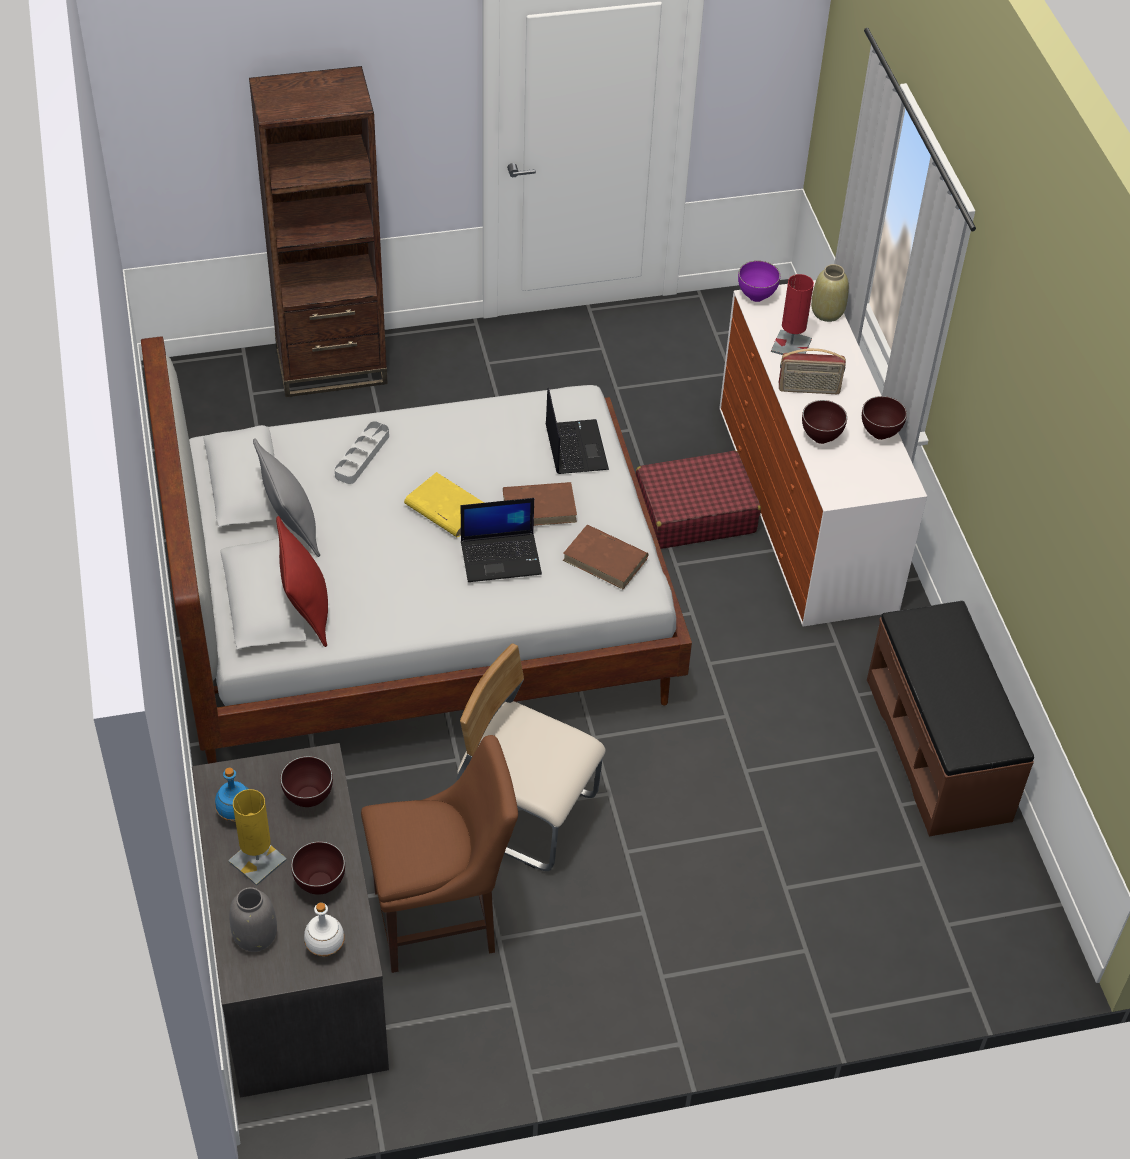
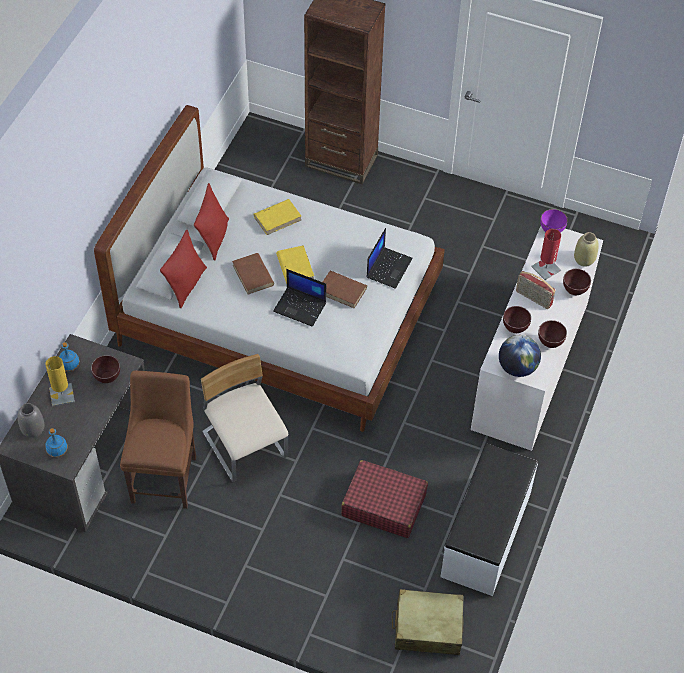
camera: 35 degrees right, 5 degrees up
(291, 527) = (214, 238): grey pillow -> red pillow
(320, 886) = (79, 422): brown bowl -> brown bowl (574, 292)
(324, 948) = (57, 452): white bottle -> blue bottle
(362, 456) = (278, 218): grey tray -> yellow book
(441, 920) = (165, 476): brown chair -> brown chair turned 105 degrees counterclockwise
(606, 559) = (351, 336): brown book -> brown book (253, 275)
(694, 512) = (465, 337): red suitcase -> red suitcase (383, 505)
(867, 484) = (517, 367): none -> globe
(939, 748) = (487, 535): brown bench -> white bench
(970, 911) = (427, 628): none -> beige suitcase

